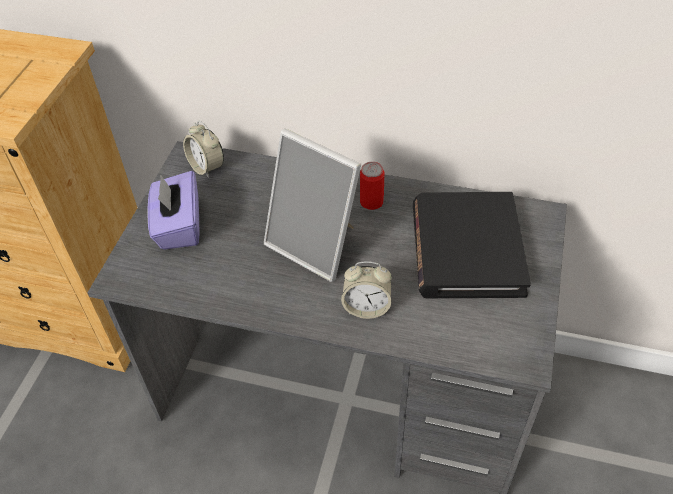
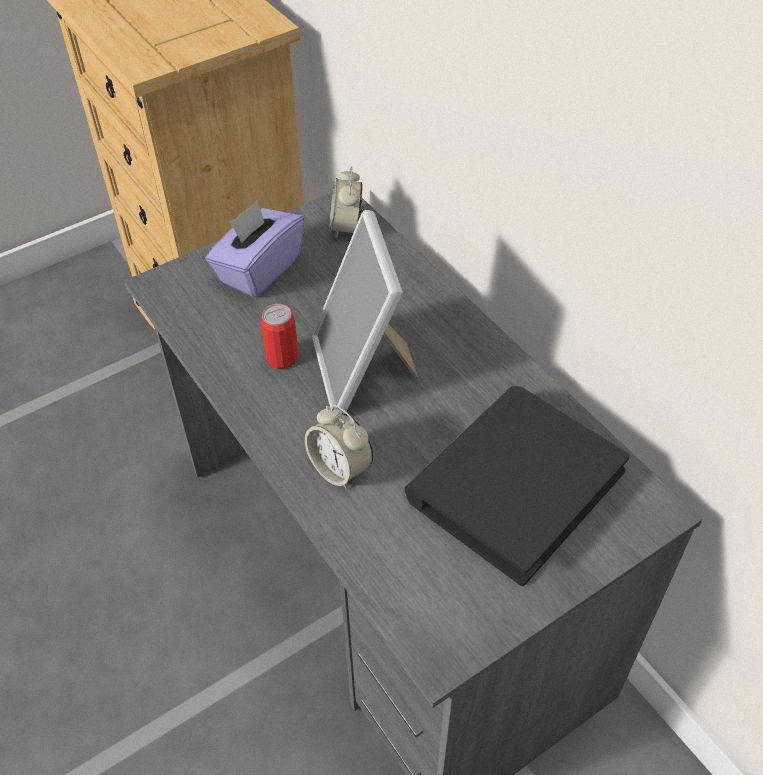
camera: 40 degrees right, 0 degrees up
(371, 202) = (469, 365): can -> can (282, 357)

